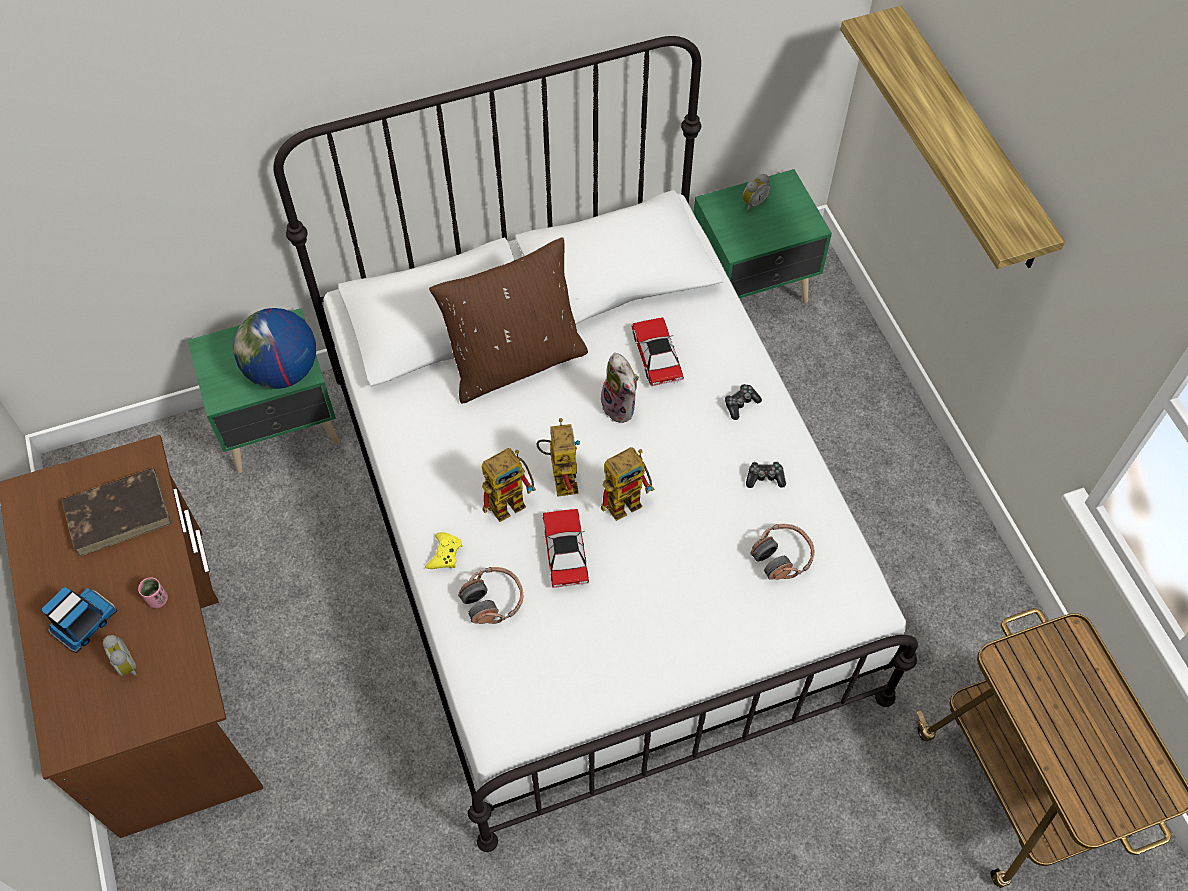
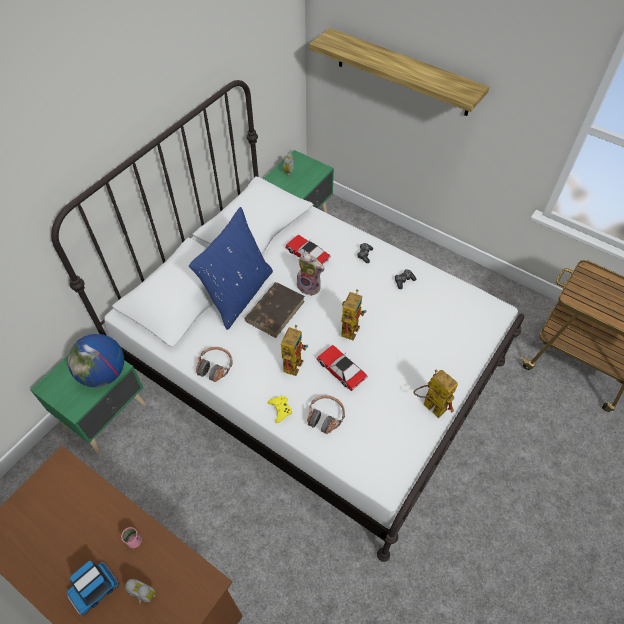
camera: 35 degrees left, 5 degrees down
(83, 623) = (95, 588): toy truck -> toy truck turned 135 degrees counterclockwise
(119, 513) = (69, 506): brown book -> brown book (275, 310)
(515, 361) = (238, 294): brown pillow -> blue pillow
(560, 475) = (307, 335): toy robot -> toy robot (429, 405)
(782, 557) = (442, 311): headphones -> headphones (215, 367)

